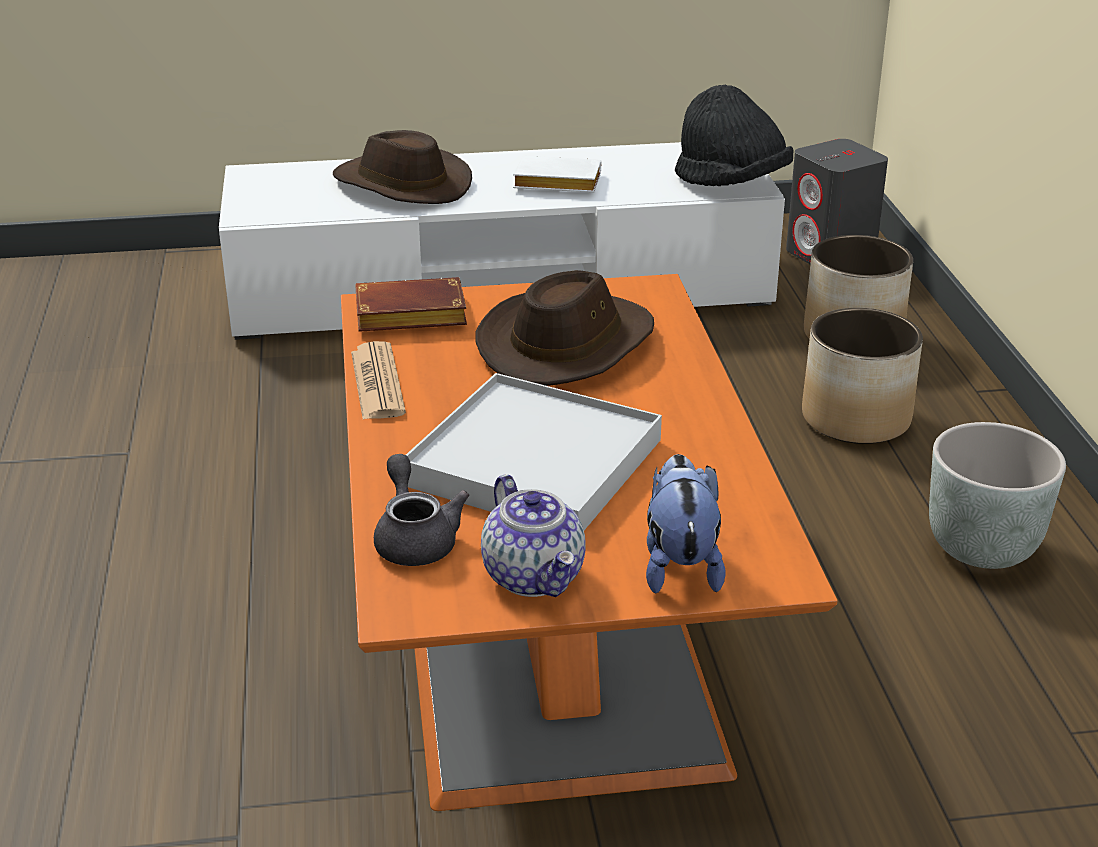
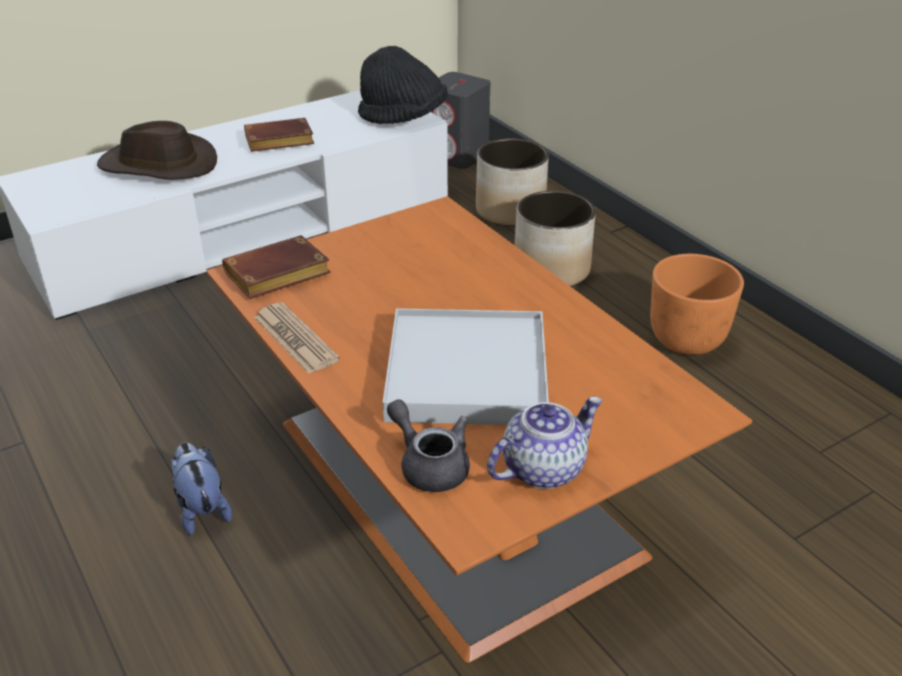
camera: 25 degrees left, 5 degrees up
(535, 576) = (543, 468): teapot -> teapot turned 75 degrees counterclockwise
(554, 184) = (277, 142): white book -> brown book
(567, 344) = (414, 270): brown hat -> none
(680, 565) = (633, 426): plush toy -> plush toy (202, 509)
(983, 548) = (687, 340): grey planter -> orange planter

